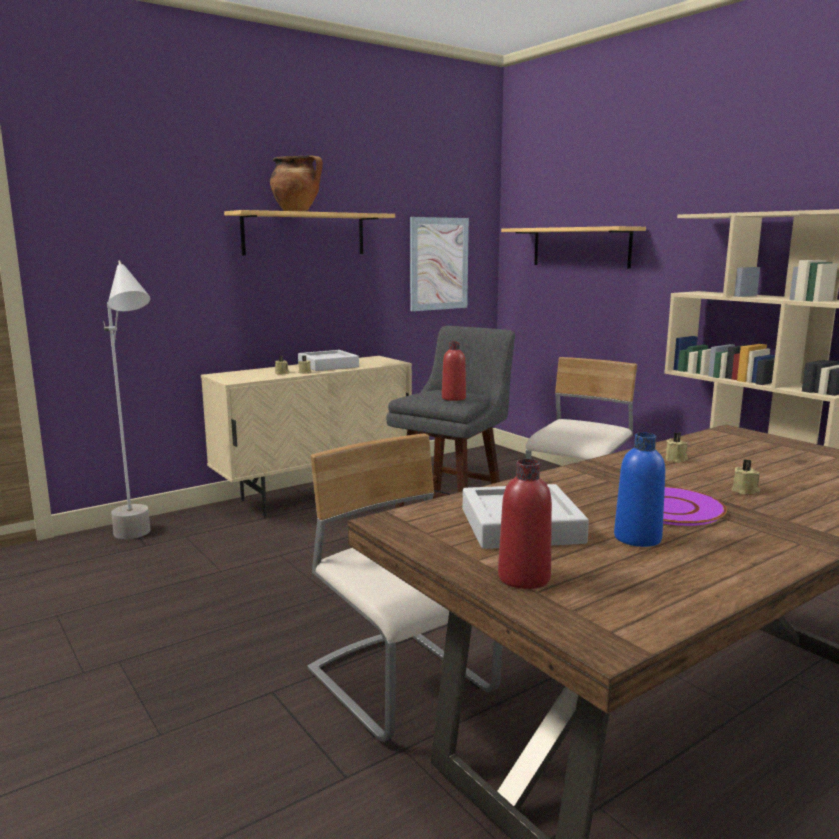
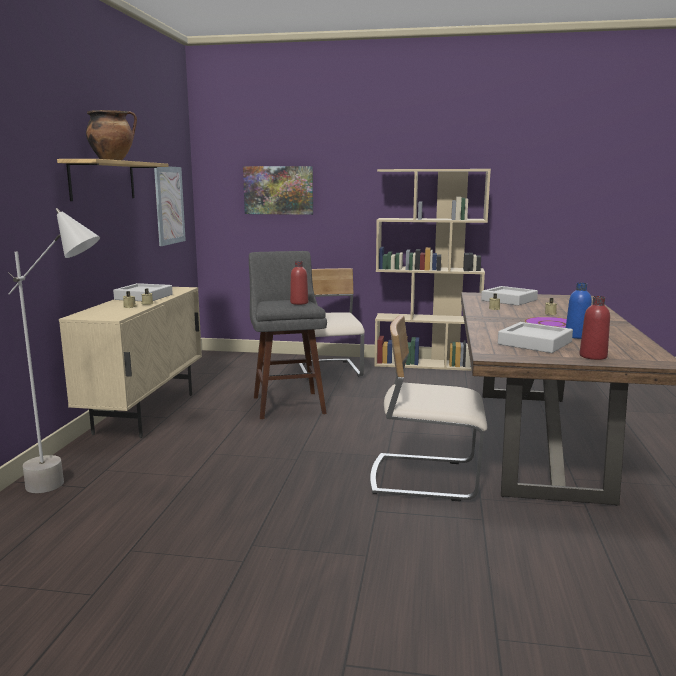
camera: 45 degrees left, 0 degrees up
(580, 247) = (278, 190): shelf -> picture
(757, 452) = (509, 300): none -> grey tray

